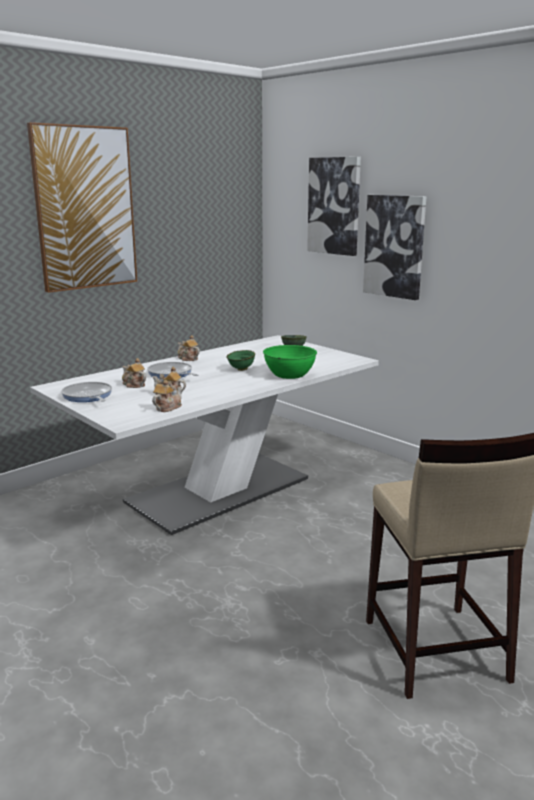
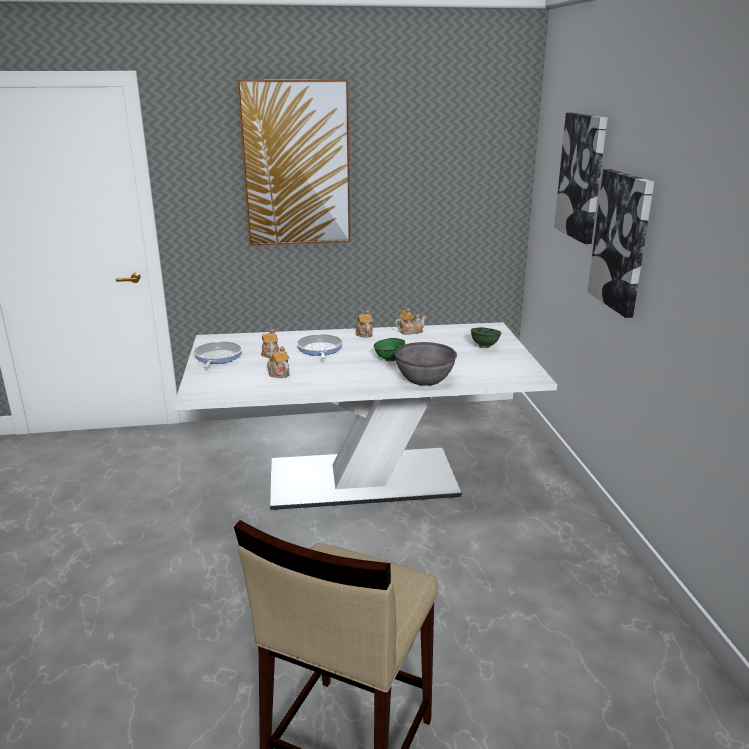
camera: 35 degrees right, 5 degrees up
(167, 407) = (253, 388): teapot -> teapot (410, 331)
(289, 374) = (424, 379): green bowl -> grey bowl

